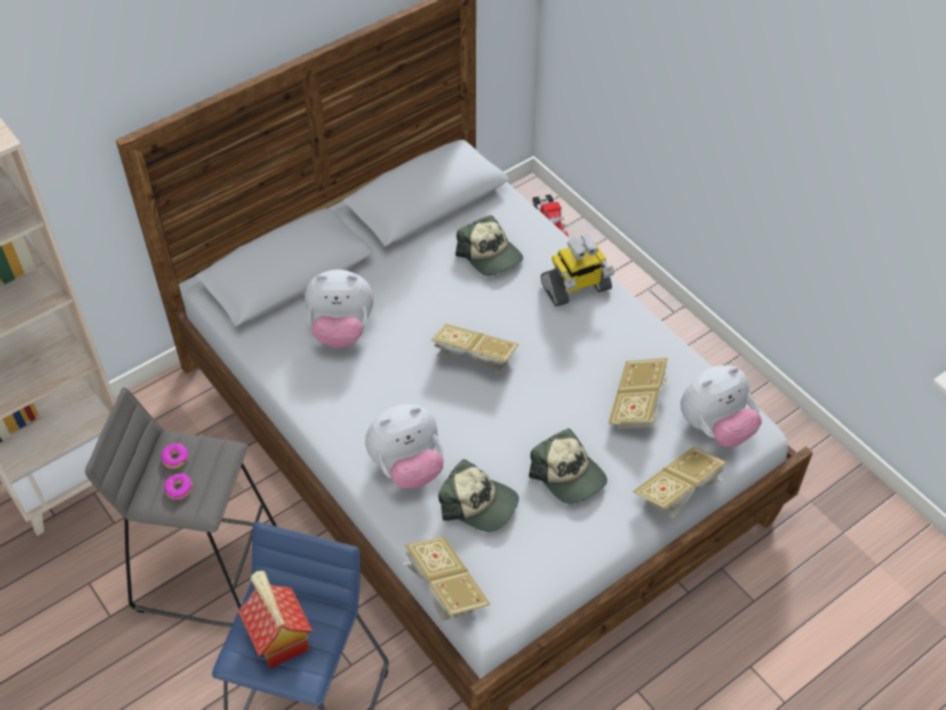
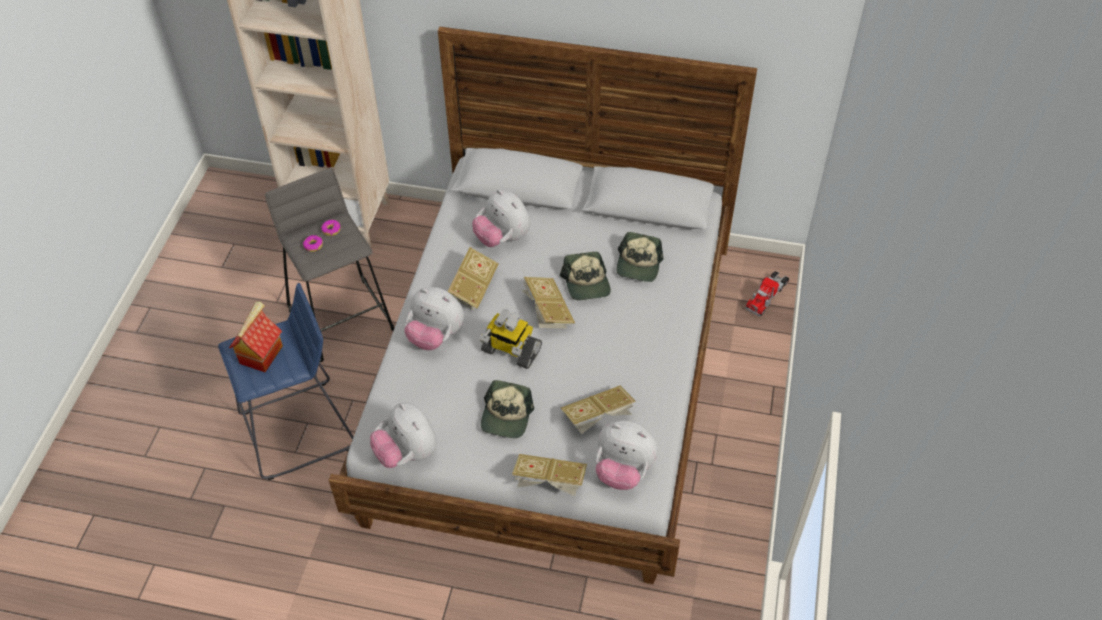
camera: 50 degrees right, 0 degrees up
(444, 589) = (368, 410): book -> book (472, 288)
(479, 504) = (441, 386): cap -> cap (586, 283)
(532, 589) = (407, 453): none -> plush toy
(576, 288) = (660, 324): toy robot -> toy robot (510, 350)

